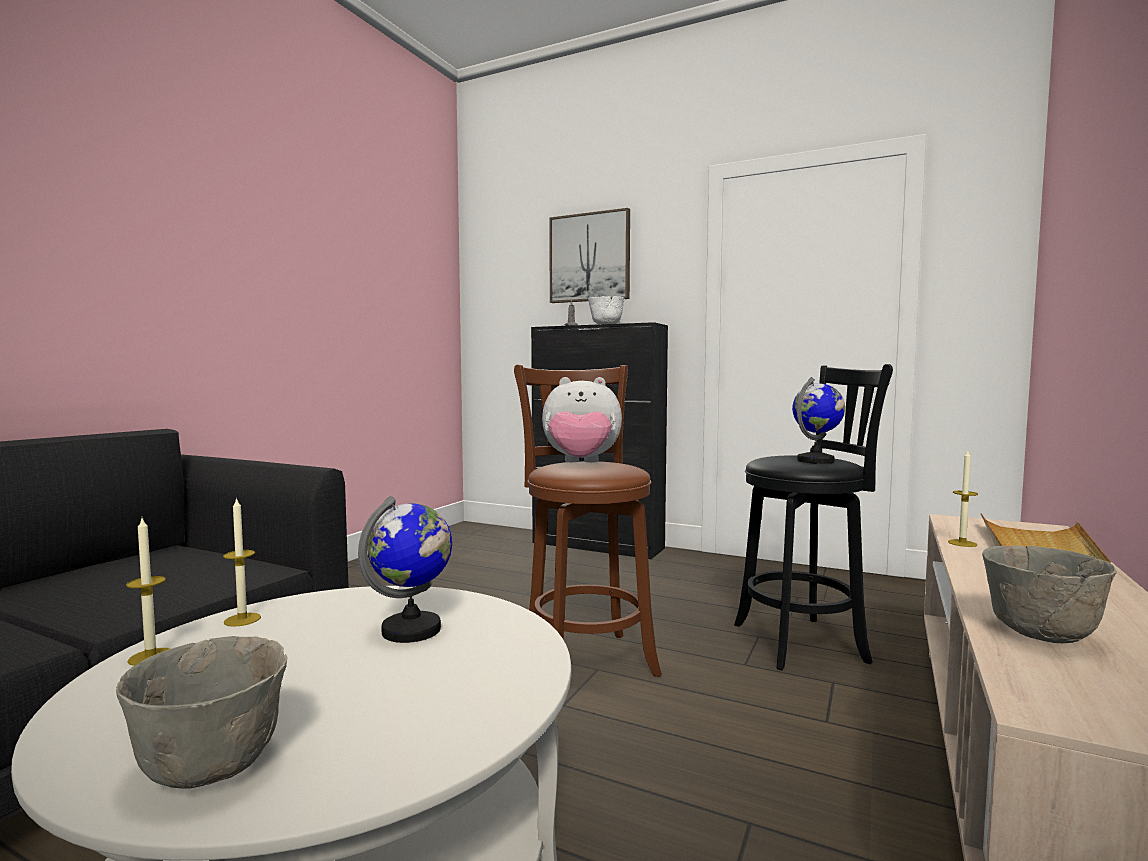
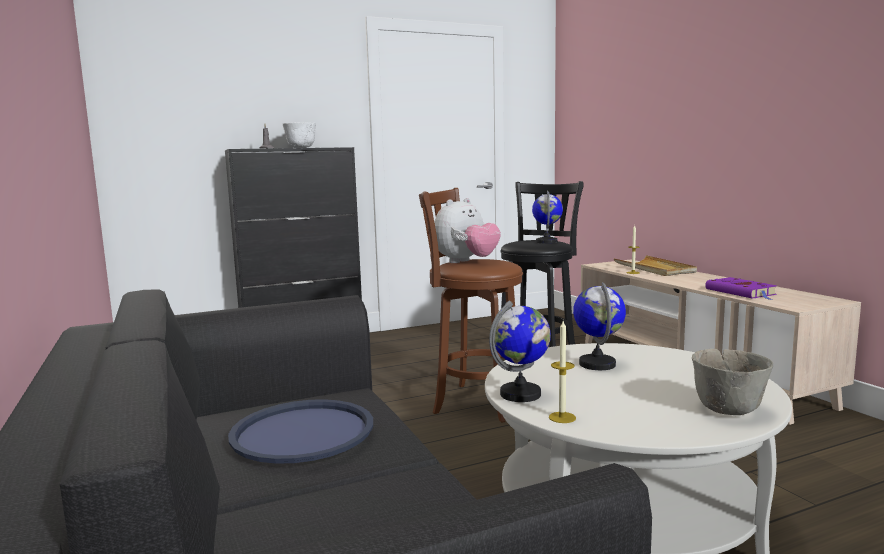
camera: 50 degrees left, 5 degrees up
(133, 578) = (302, 432): none -> blue tray
(242, 619) = (521, 394): candle -> globe
(590, 257) = (260, 81): picture -> none
(1042, 635) = (741, 292): grey bowl -> purple book

